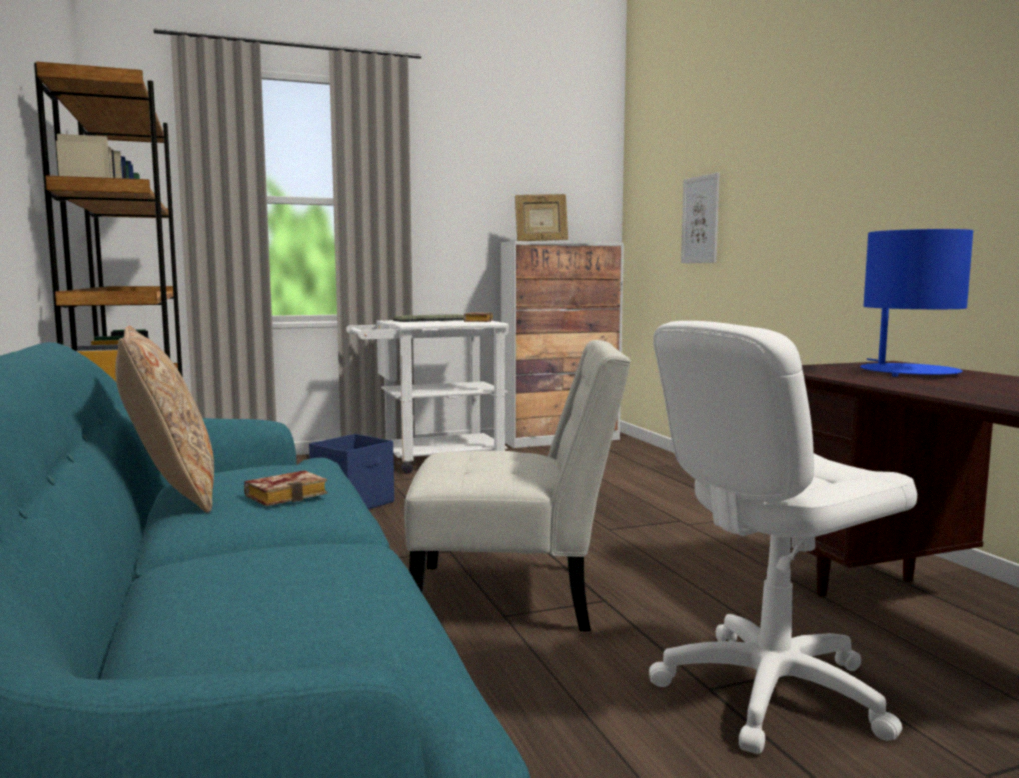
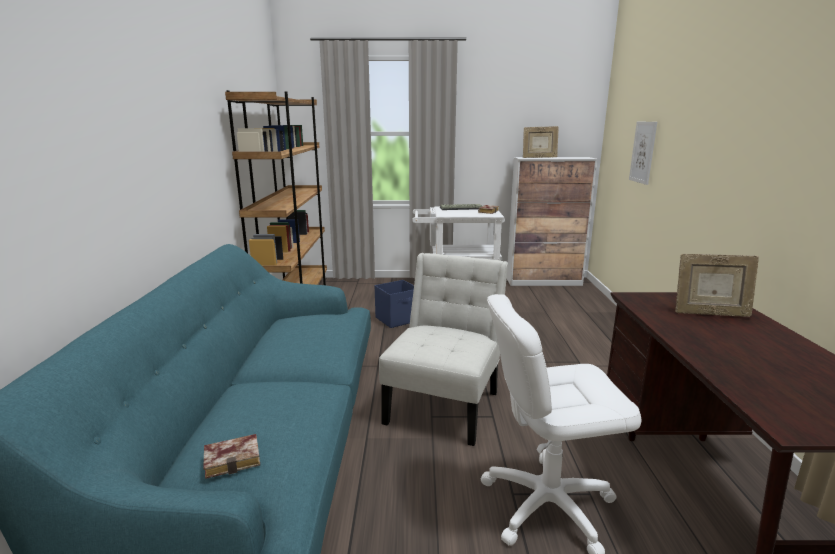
camera: 20 degrees right, 10 degrees up
(170, 492) = (267, 332): beige pillow -> none
(288, 494) = (315, 344): book -> book (235, 459)
(515, 597) = (445, 404): white chair -> white chair turned 90 degrees counterclockwise
(908, 372) = (710, 314): blue table lamp -> picture frame

